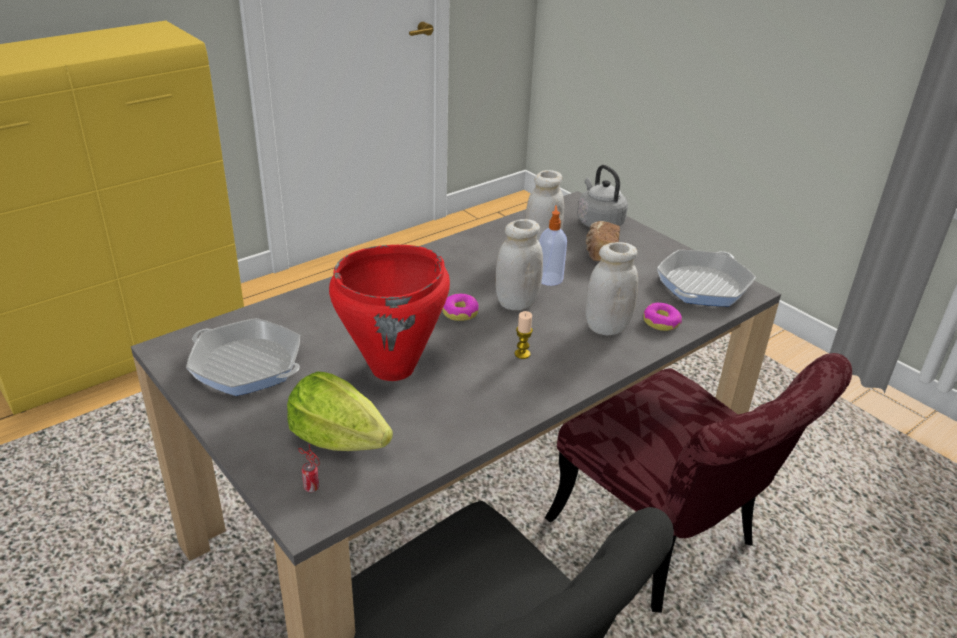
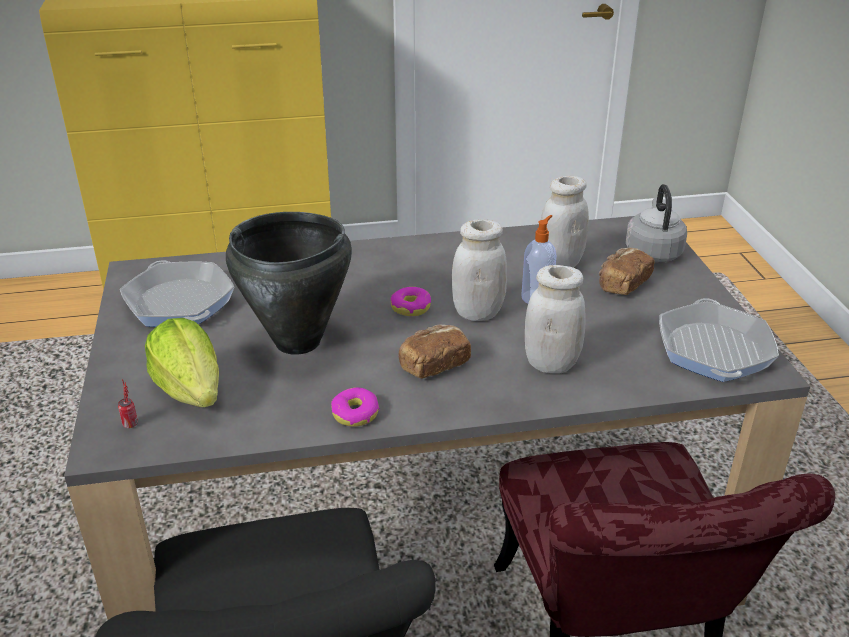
camera: 30 degrees right, 0 degrees up
(393, 368) = (298, 342): red cooking pot -> black cooking pot
(522, 354) = (433, 365): candle -> bread
(661, 322) = (620, 376): donut -> donut (355, 414)
(703, 285) = (713, 350): frying pan -> frying pan turned 60 degrees counterclockwise

